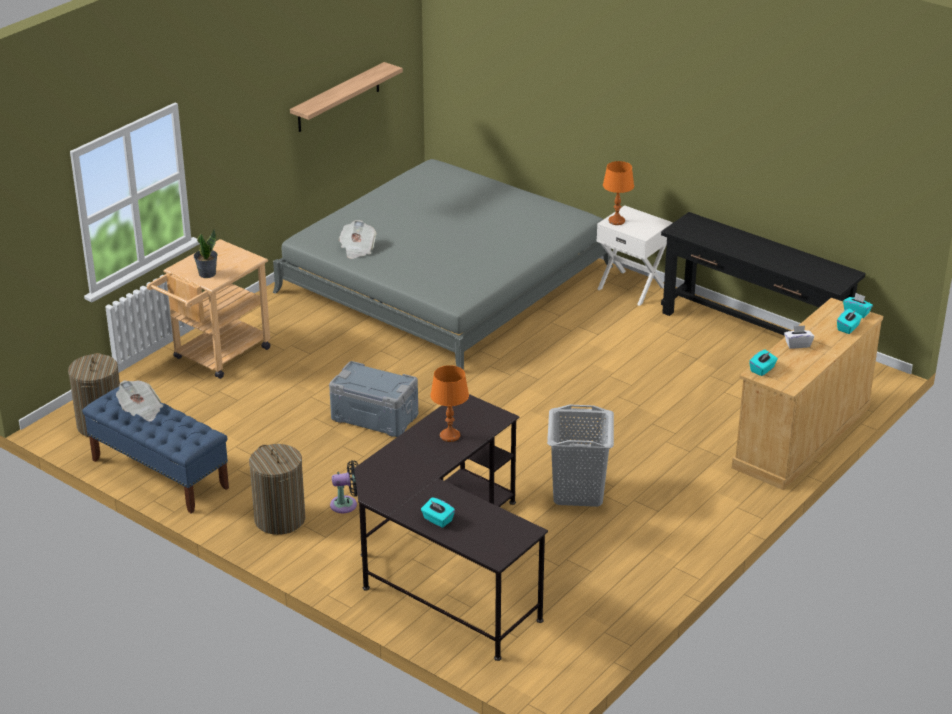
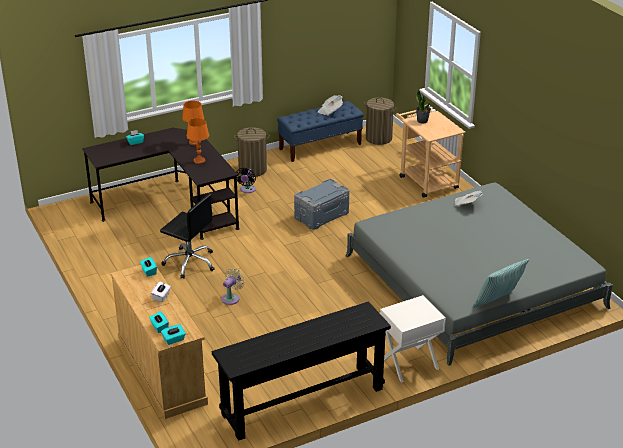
camera: 115 degrees right, 0 degrees up
(338, 97) = (571, 147): shelf -> none
(552, 198) = (498, 303): none -> pillow
(578, 491) = (190, 262): grey laundry basket -> black office chair
(616, 221) = (420, 304): orange table lamp -> orange table lamp (194, 142)
(624, 432) = (232, 298): none -> beige fan

